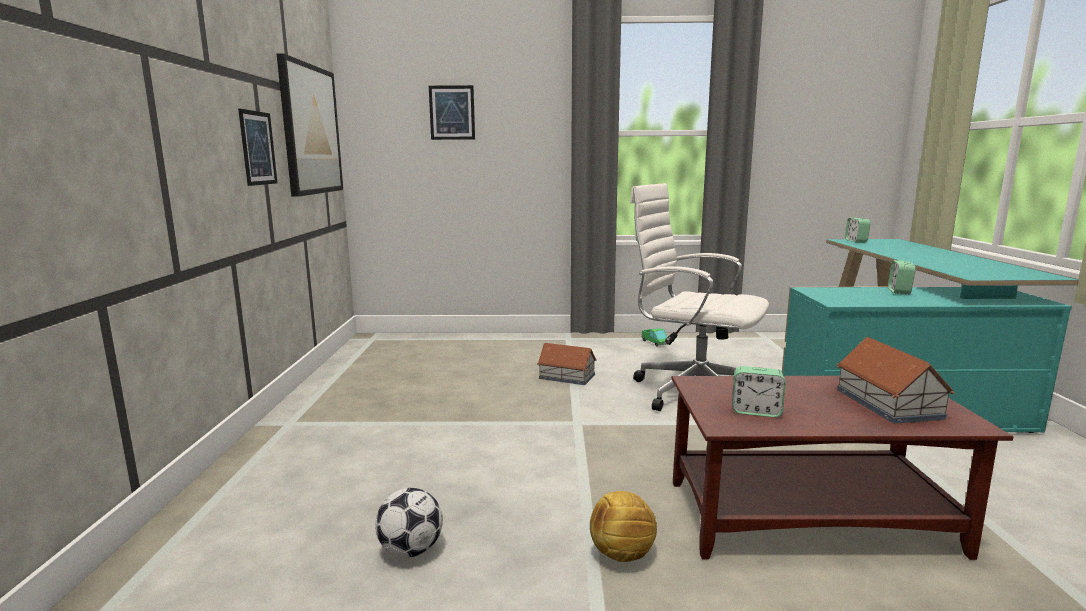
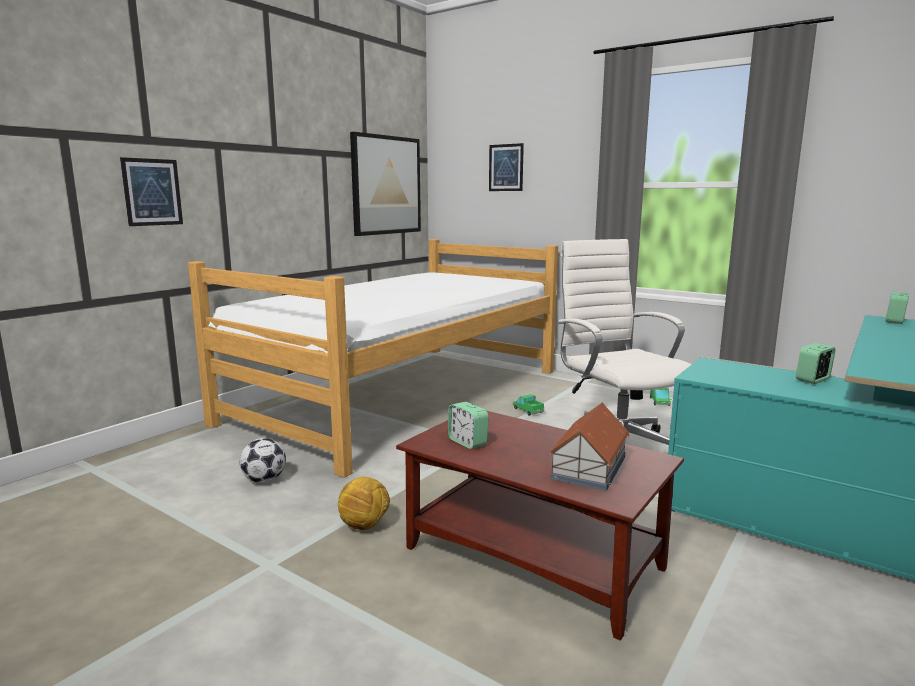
camera: 35 degrees right, 0 degrees up
(258, 148) = (319, 201): picture -> picture (152, 192)
(414, 392) = (403, 395): none -> bed
(567, 376) = (528, 410): toy house -> toy truck

